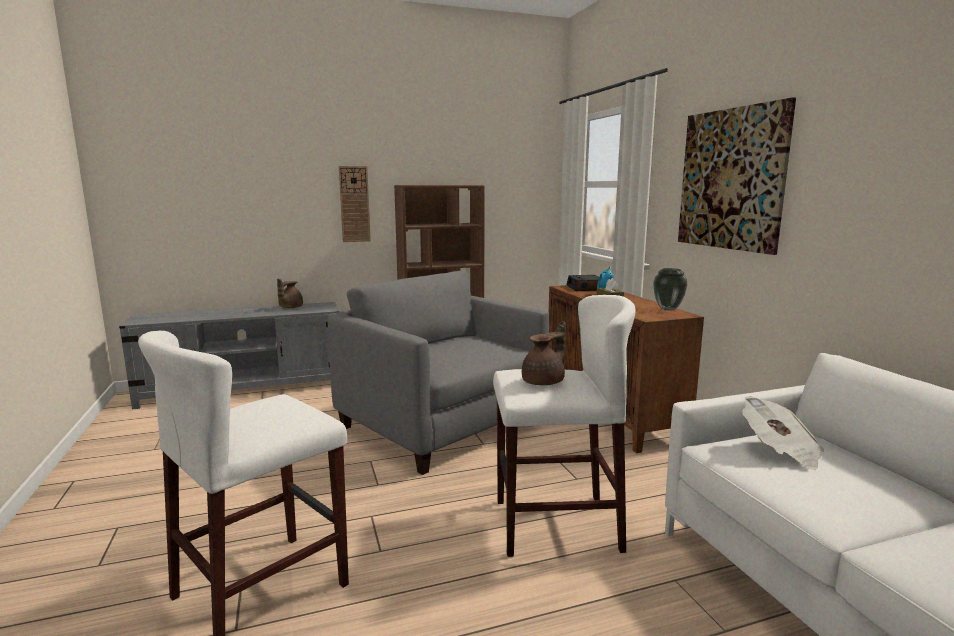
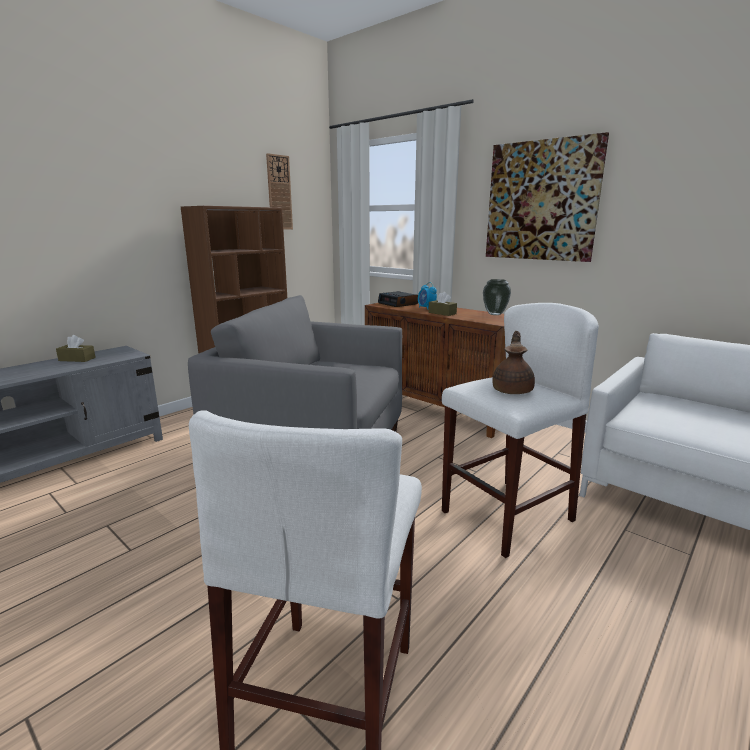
camera: 30 degrees left, 5 degrees up
(290, 307) = (77, 359): brown teapot -> brown tissue box
(354, 204) = (135, 228): wall clock -> wall clock (279, 193)
(780, 451) = (669, 411): newspaper -> none

